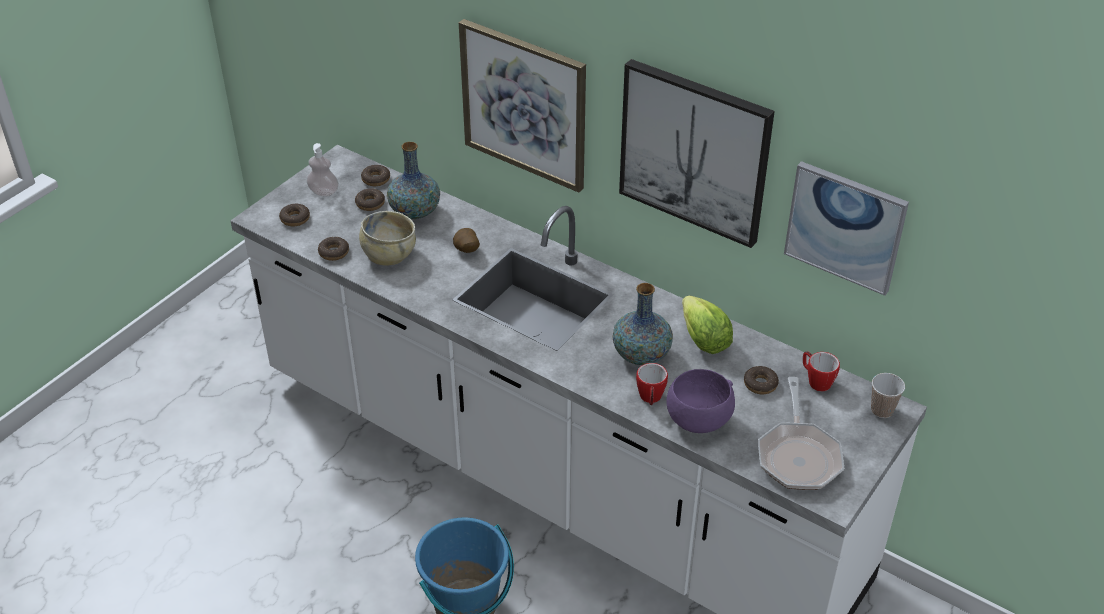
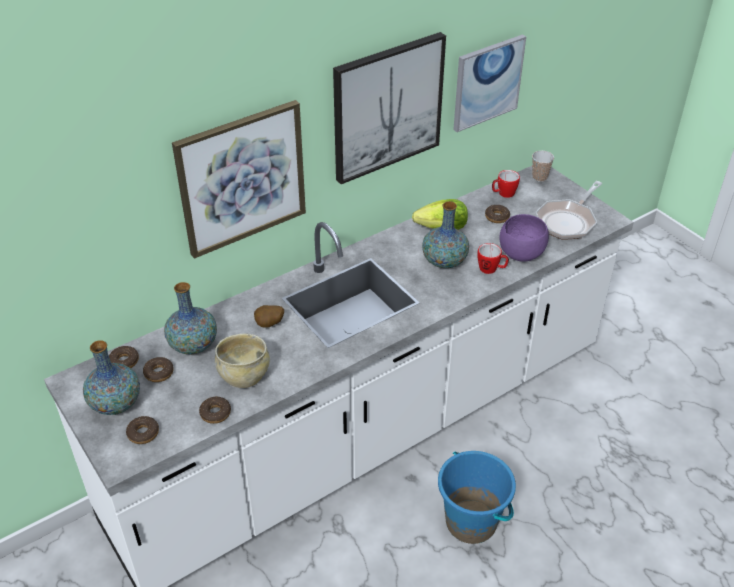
camera: 70 degrees left, 0 degrees up
(324, 192) = (116, 403): soap dispenser -> vase
(798, 455) = (568, 221): frying pan -> frying pan turned 105 degrees clockwise

